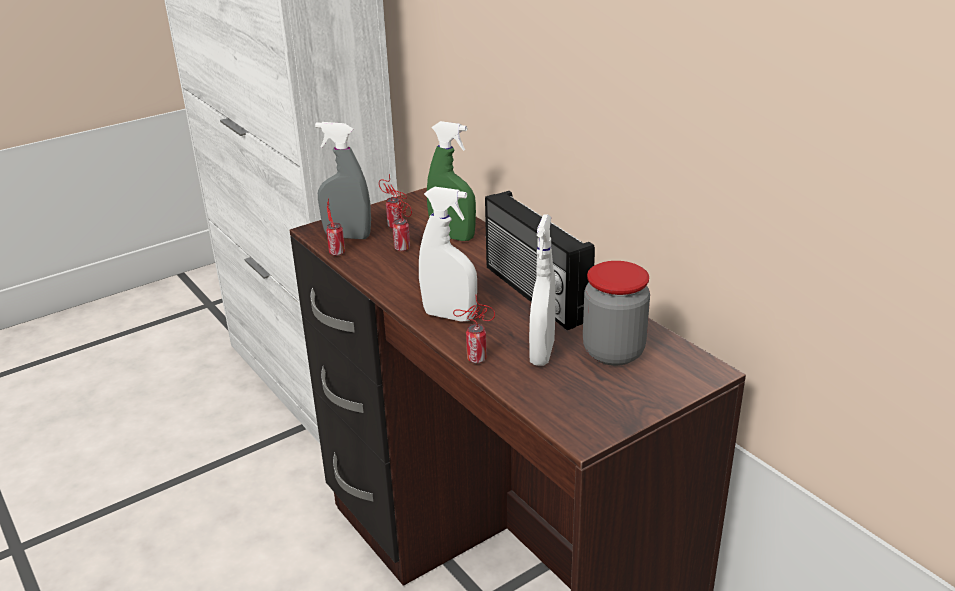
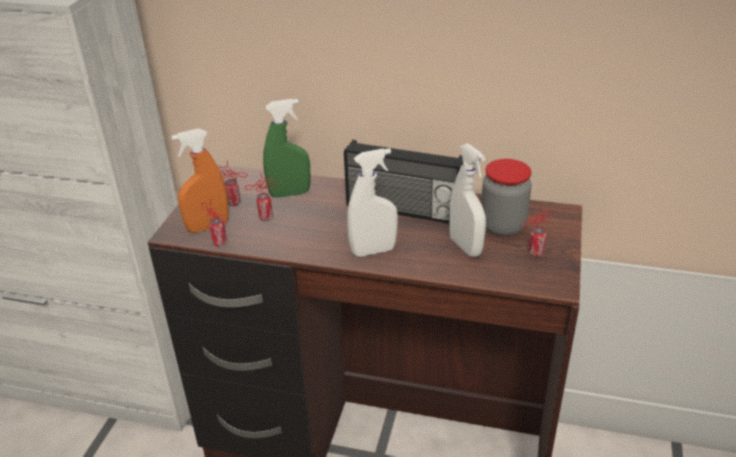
camera: 40 degrees left, 5 degrees up
(347, 236) = (208, 227): grey spray bottle -> orange spray bottle
(474, 358) = (431, 271): can -> can (534, 253)

